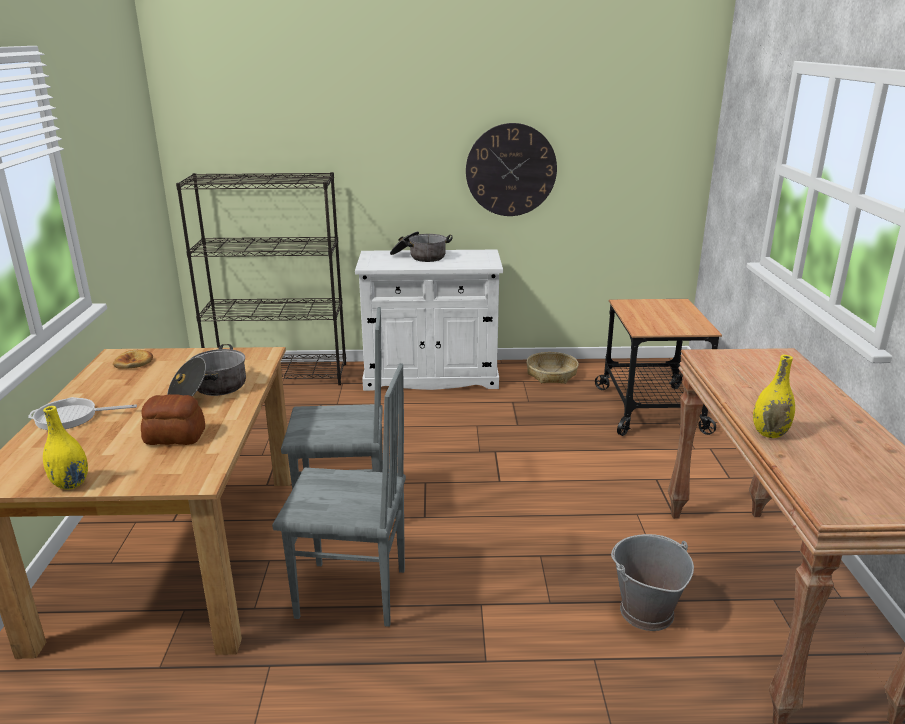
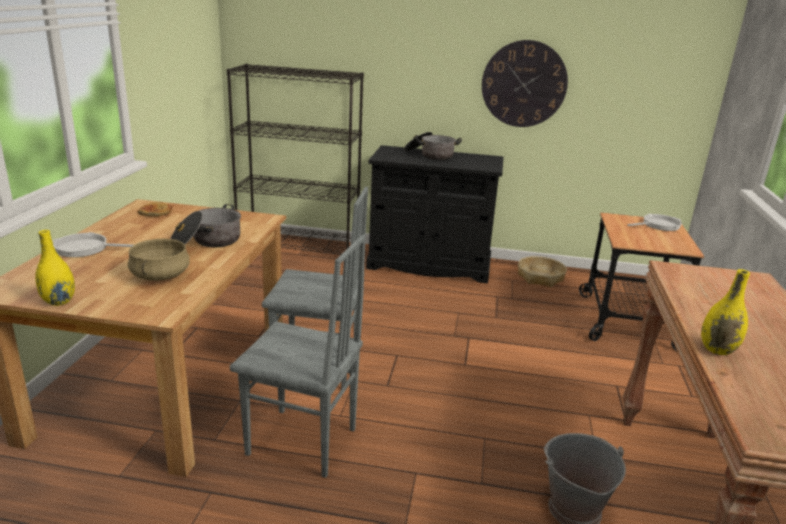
camera: 10 degrees right, 0 degrees up
(175, 437) = (161, 276): bread -> beige cooking pot
(431, 376) = (429, 264): white cabinet -> black cabinet
(669, 306) = (658, 225): none -> frying pan

